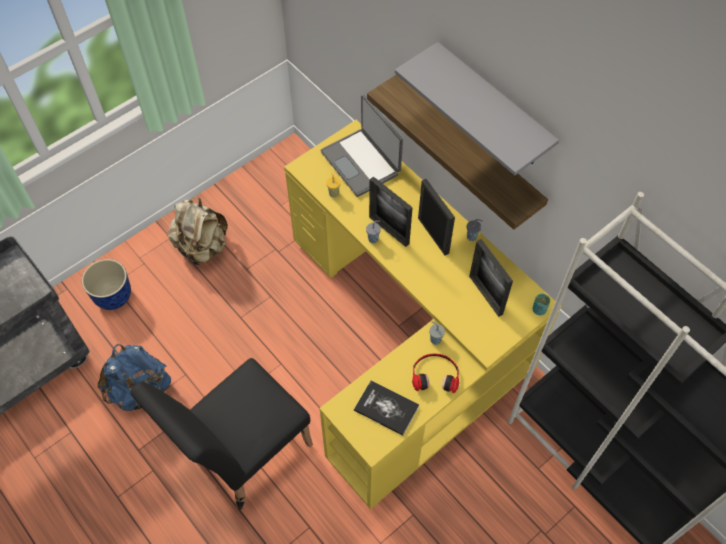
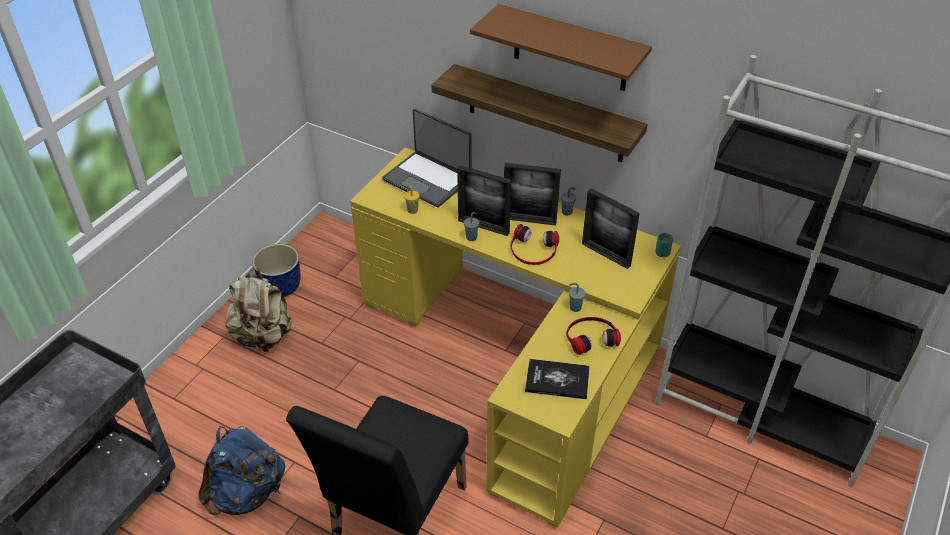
camera: 20 degrees left, 15 degrees down
(113, 296) = (179, 409): planter -> planter (281, 287)
(422, 269) = (533, 250): none -> headphones
(433, 235) = (529, 220): picture frame -> picture frame turned 150 degrees clockwise
(492, 108) = (570, 49): grey shelf -> brown shelf

